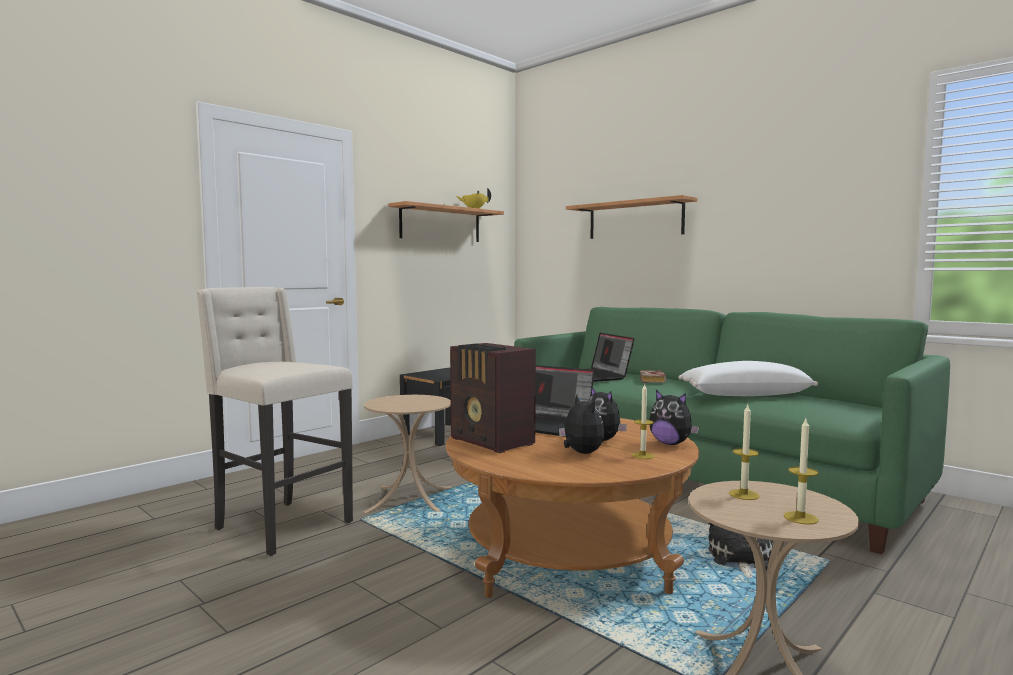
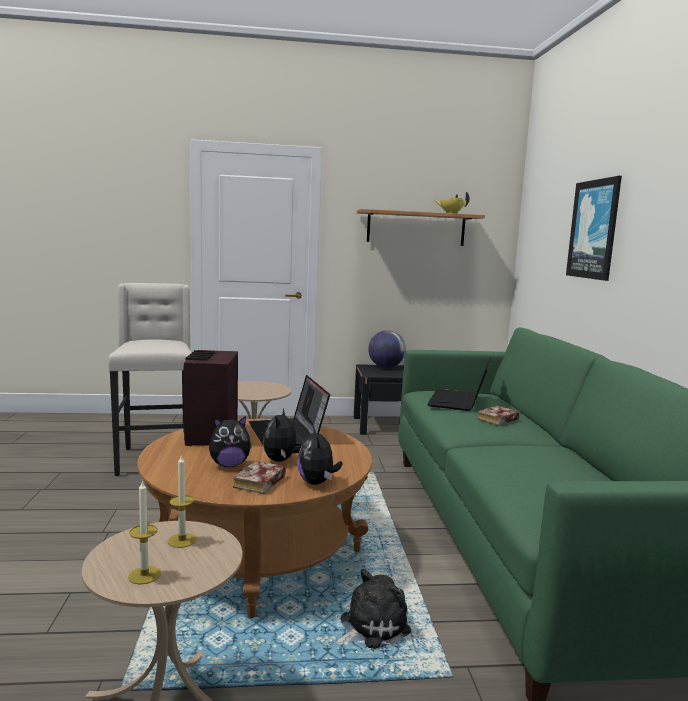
camera: 40 degrees right, 5 degrees up
(433, 372) = (386, 367): none -> globe
(581, 453) = (229, 465): plush toy -> plush toy turned 60 degrees clockwise
(635, 220) = (594, 229): shelf -> picture
(643, 455) = (260, 483): candle -> book
(744, 395) = (533, 461): white pillow -> none

